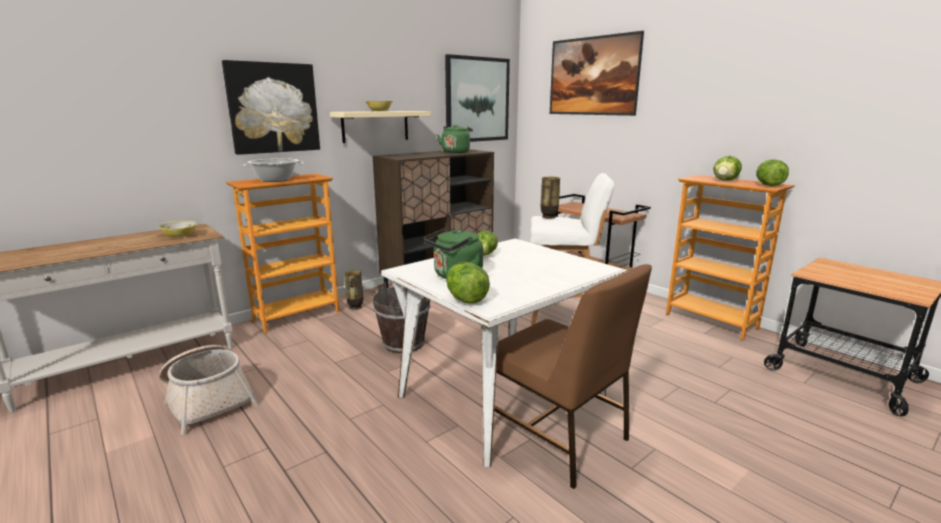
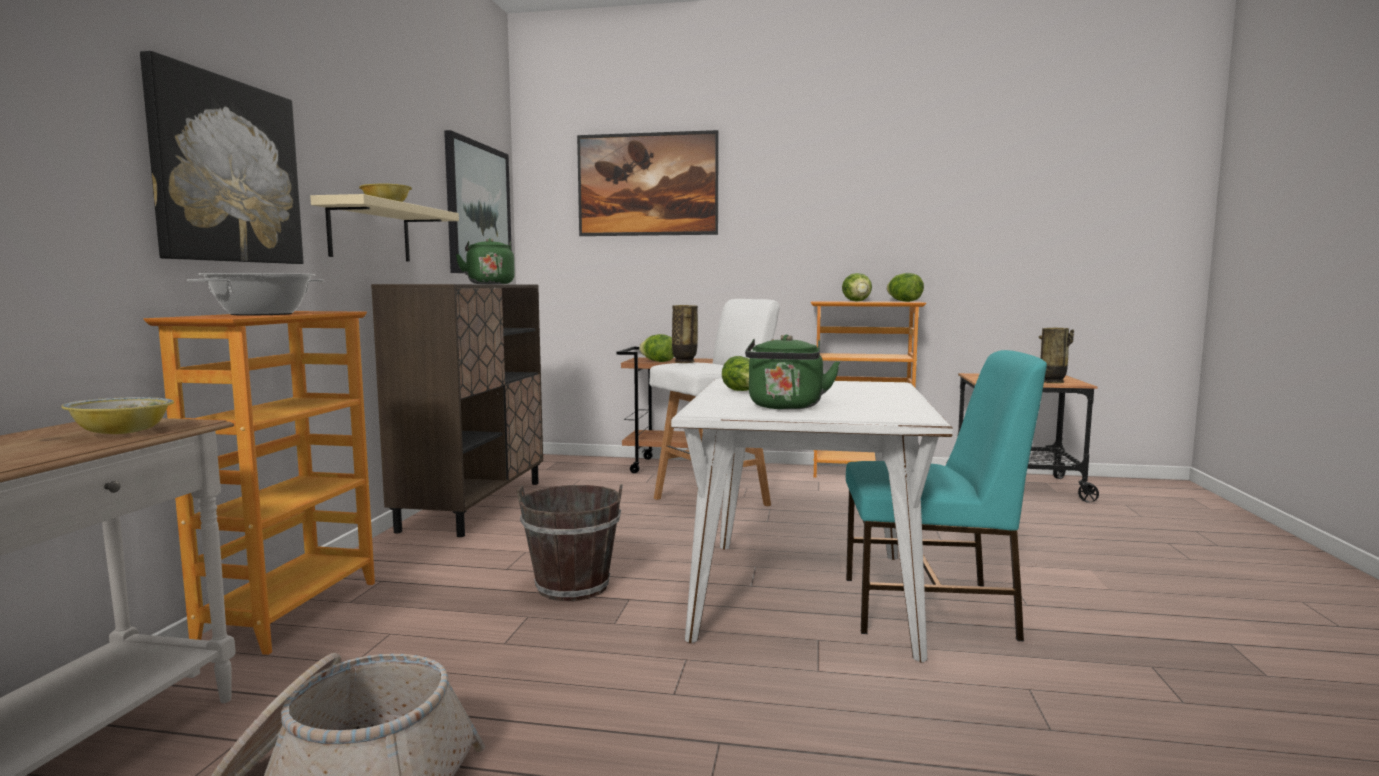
camera: 40 degrees left, 10 degrees down
(355, 307) = (392, 569): vase -> vase (1053, 382)
(466, 299) = (872, 418): lettuce -> lettuce (658, 361)
(558, 438) = (930, 608): brown chair -> turquoise chair

